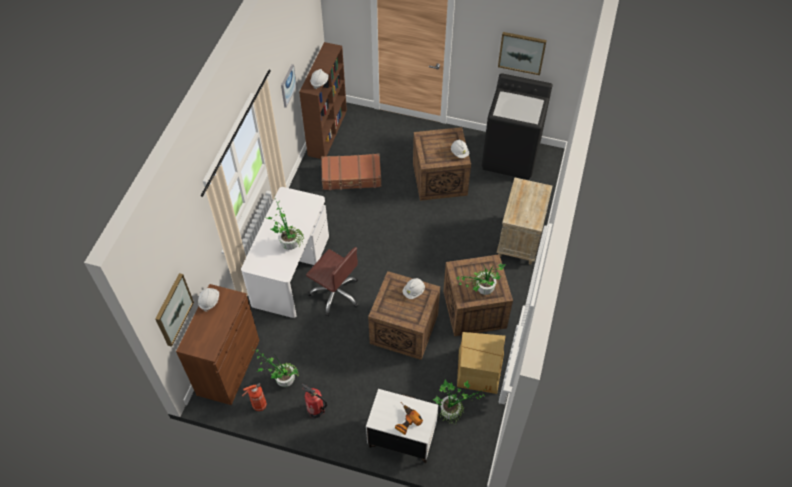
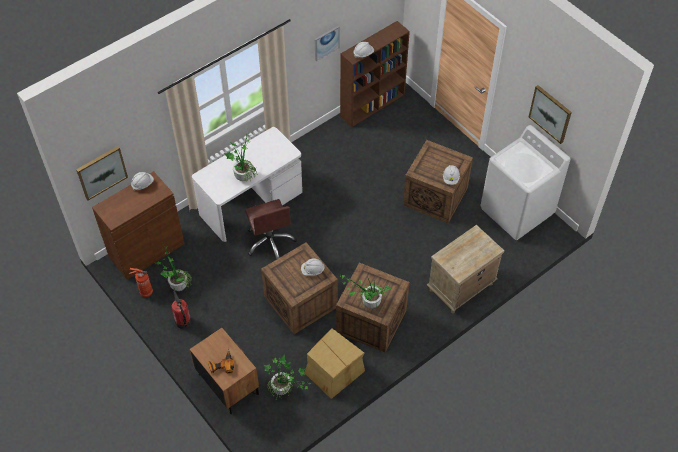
camera: 35 degrees right, 0 degrees up
(351, 177) = (361, 154): brown suitcase -> none
(401, 439) = (228, 384): white nightstand -> brown nightstand
(511, 157) = (517, 211): black washing machine -> white washing machine

